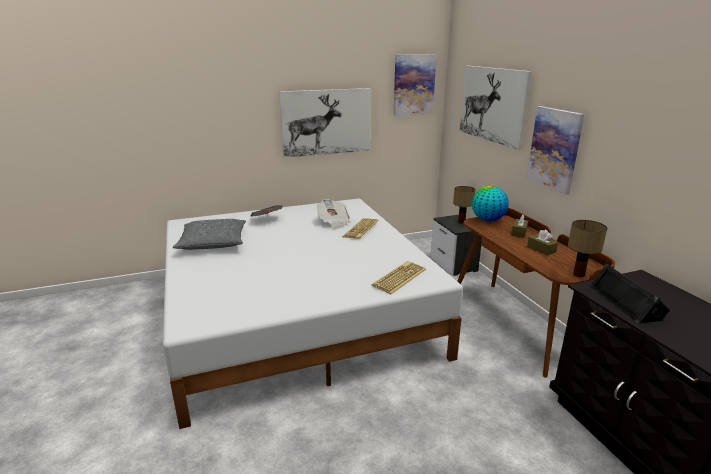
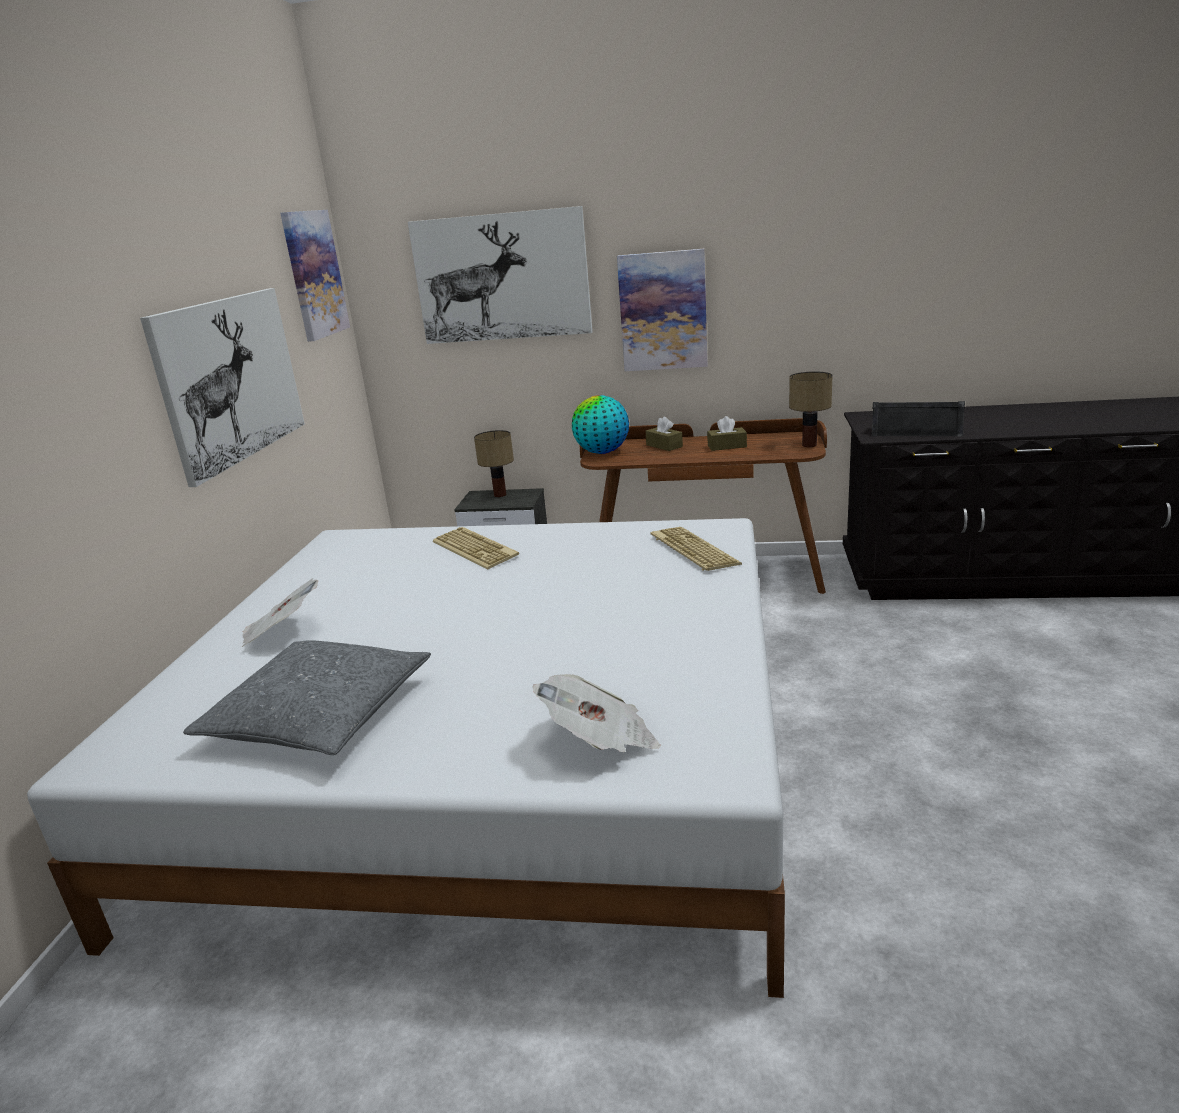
camera: 60 degrees left, 0 degrees up
(333, 222) = (409, 567): newspaper -> newspaper (601, 740)

